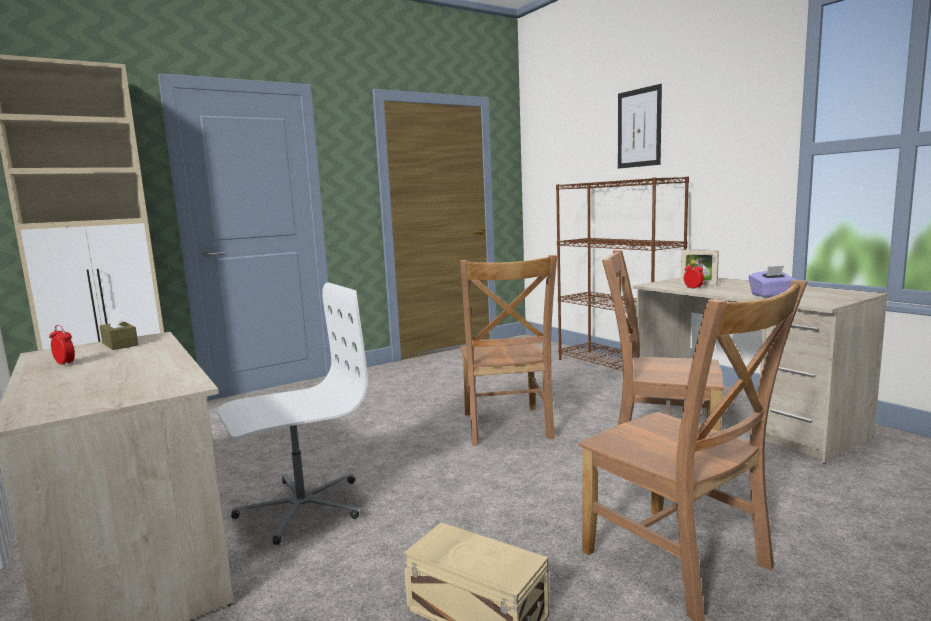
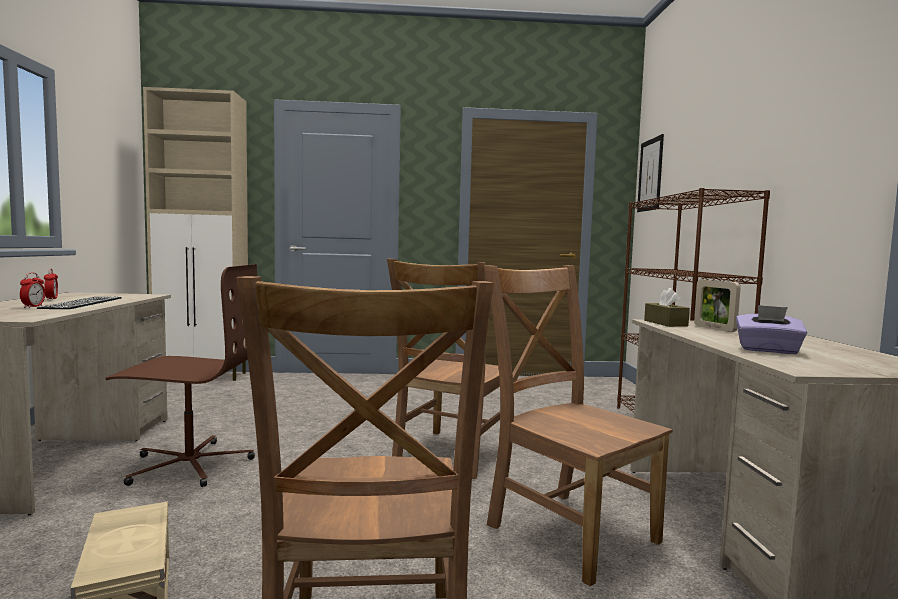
camera: 30 degrees right, 5 degrees down
(120, 344) = (117, 295): brown tissue box -> brown tissue box (665, 323)
(138, 360) = (83, 303): none -> keyboard
(301, 507) = (189, 464): white office chair -> brown office chair
(639, 128) = (730, 133): picture -> picture (650, 175)
(693, 288) = (690, 330): alarm clock -> alarm clock (33, 306)

